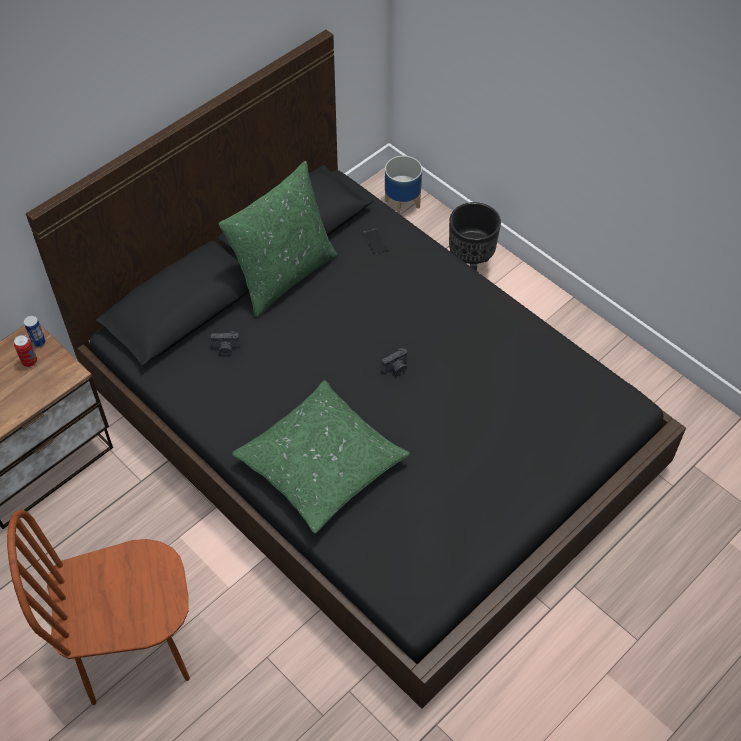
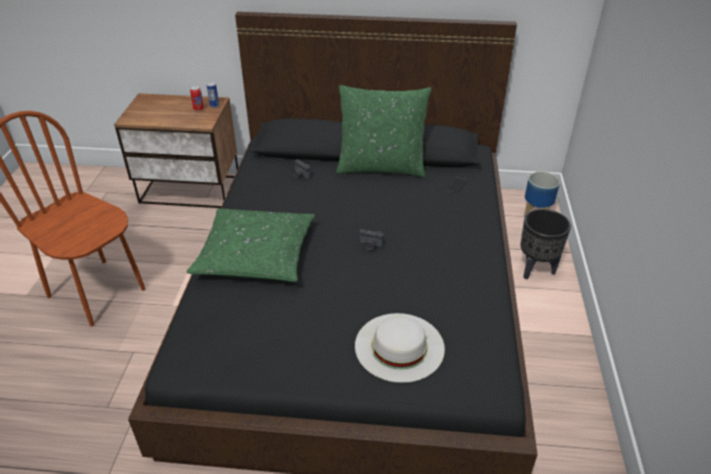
camera: 50 degrees right, 15 degrees down
(536, 434) = (399, 346): none -> white hat

